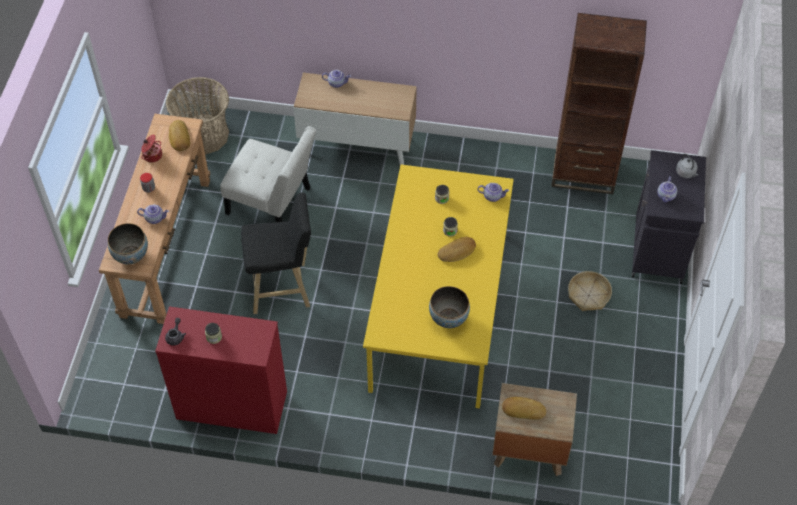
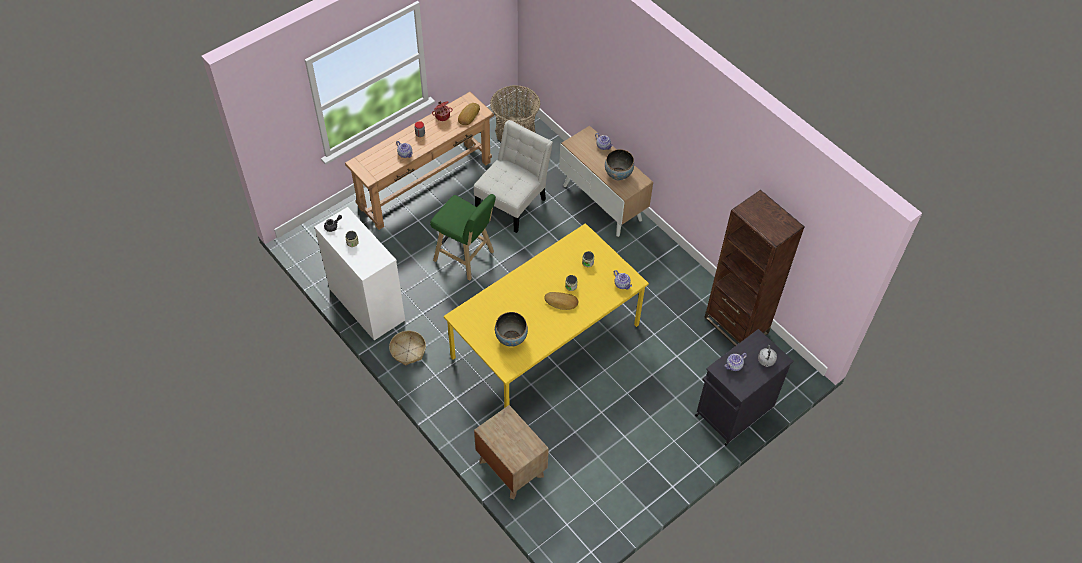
camera: 40 degrees right, 0 degrees up
(131, 256) = (370, 166): bowl -> bowl (618, 174)
(232, 405) = (367, 304): red dresser -> white dresser
(273, 203) = (513, 202): white chair -> white chair turned 120 degrees counterclockwise
(283, 288) = (466, 258): black stool -> green stool
(523, 409) = (504, 430): bread -> none
(588, 295) = (652, 405): basket -> basket (408, 351)

